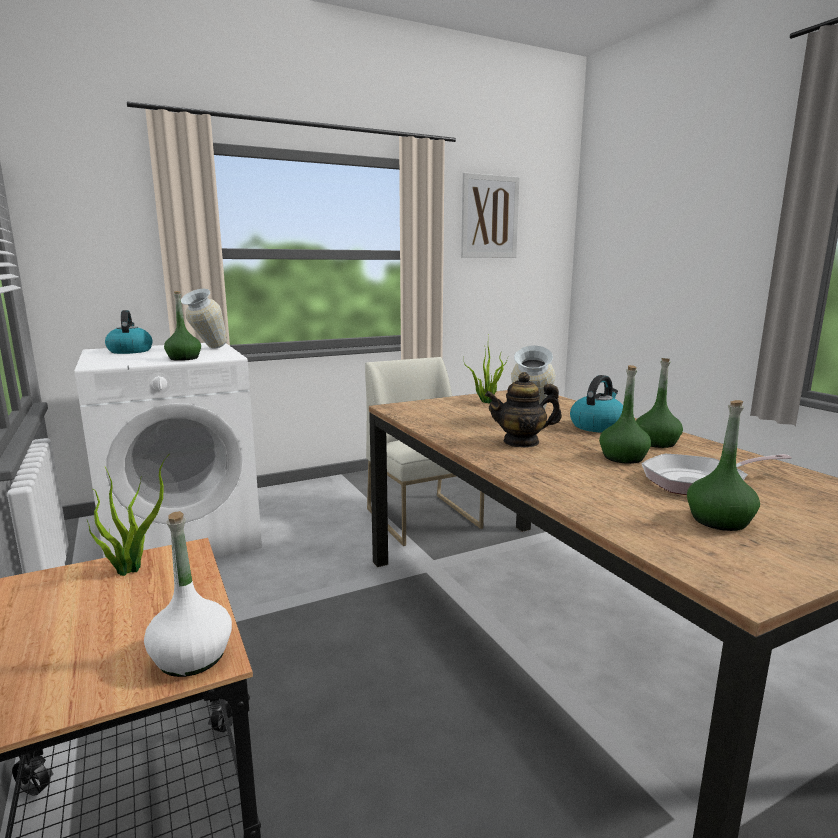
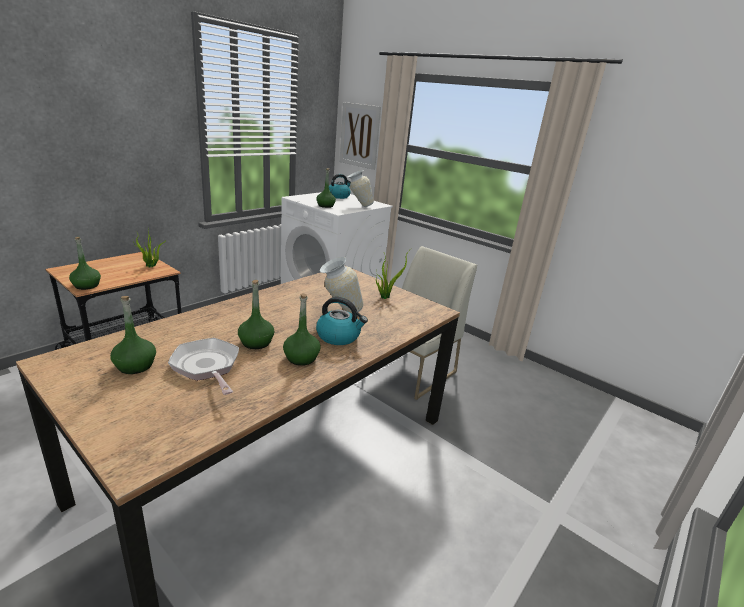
camera: 65 degrees right, 10 degrees up
(192, 657) = (86, 286): white bottle -> green bottle
(489, 217) = (663, 148): picture -> picture (359, 135)
(521, 442) = (280, 310): teapot -> none

